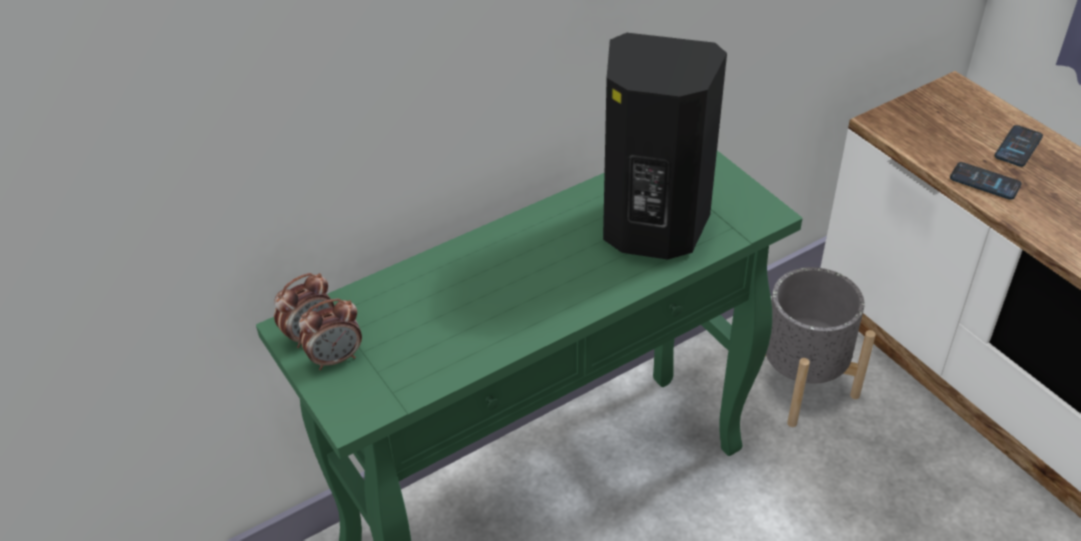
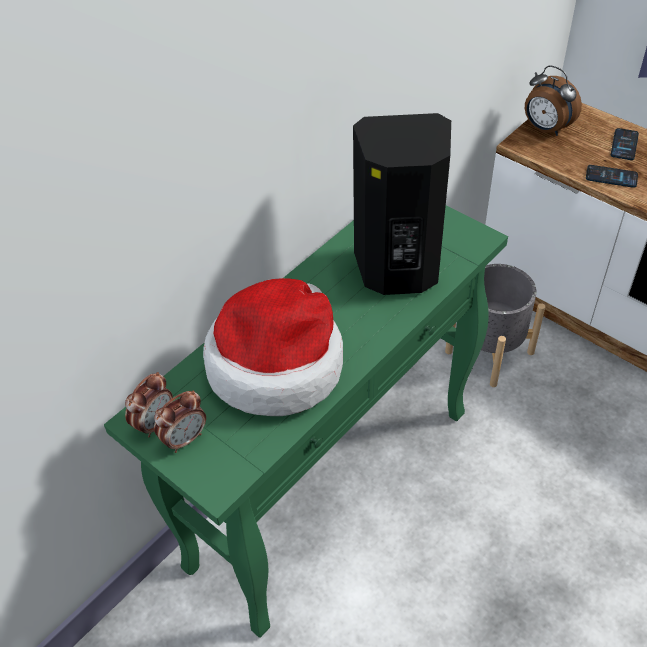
camera: 15 degrees left, 5 degrees up
(470, 302) = (277, 363): none -> hat
(921, 110) = (545, 129): none -> alarm clock

